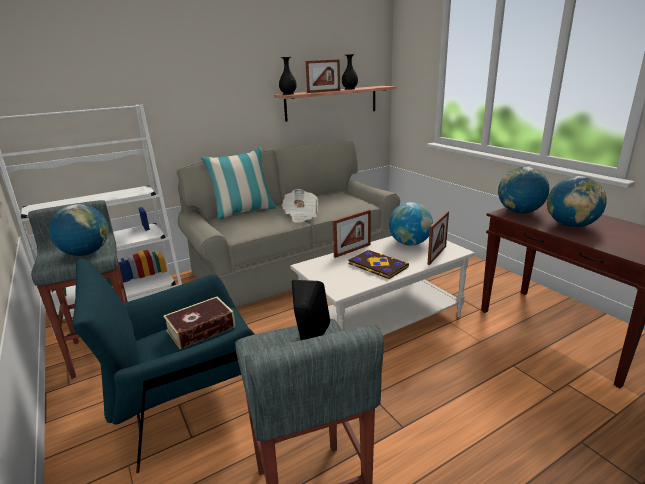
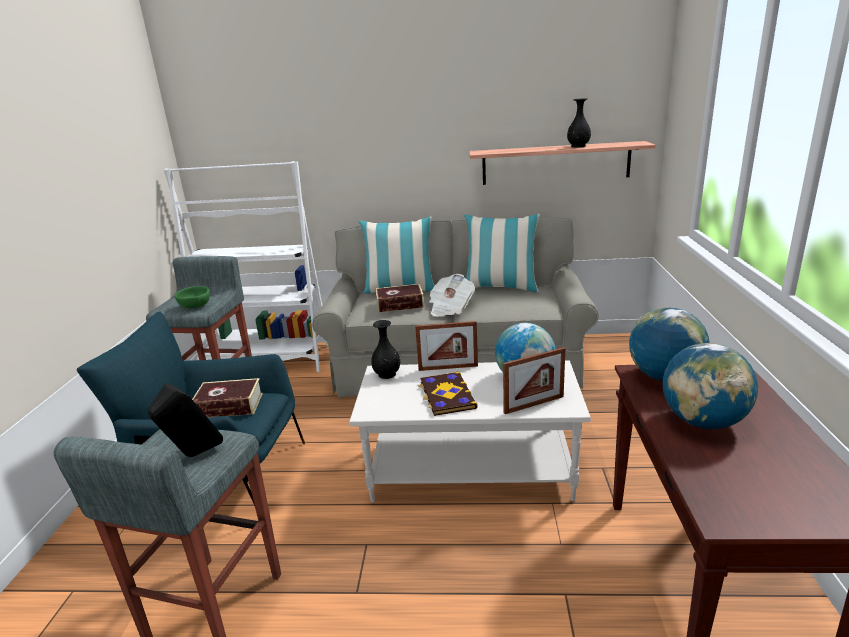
camera: 35 degrees right, 0 degrees up
(86, 253) = (195, 306): globe -> green bowl
(260, 220) = (400, 304): none -> book
(288, 94) = (482, 151): black vase -> black vase (386, 374)
(318, 197) = (501, 287): none -> pillow
(323, 91) = (532, 150): picture frame -> none

